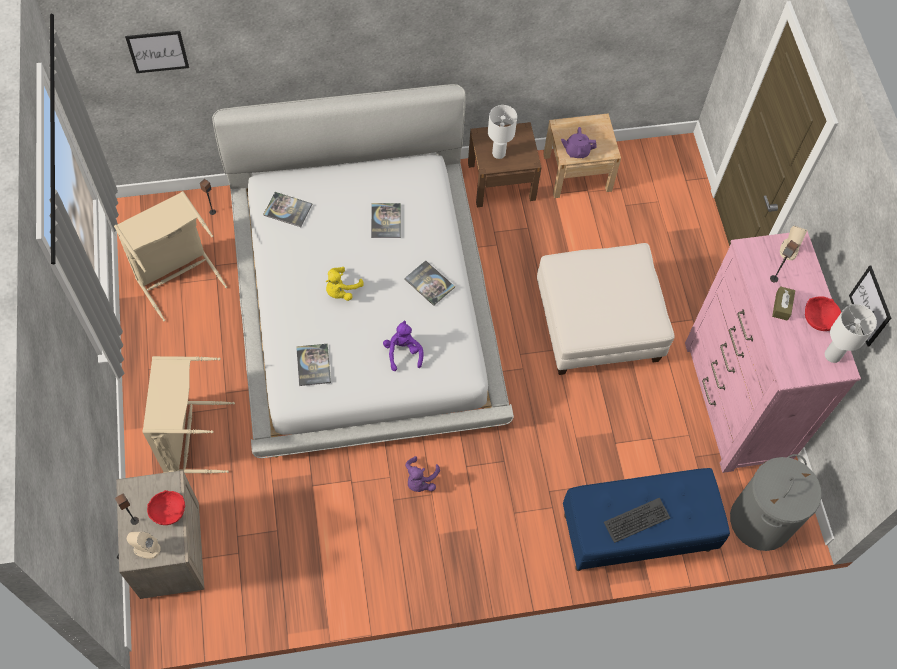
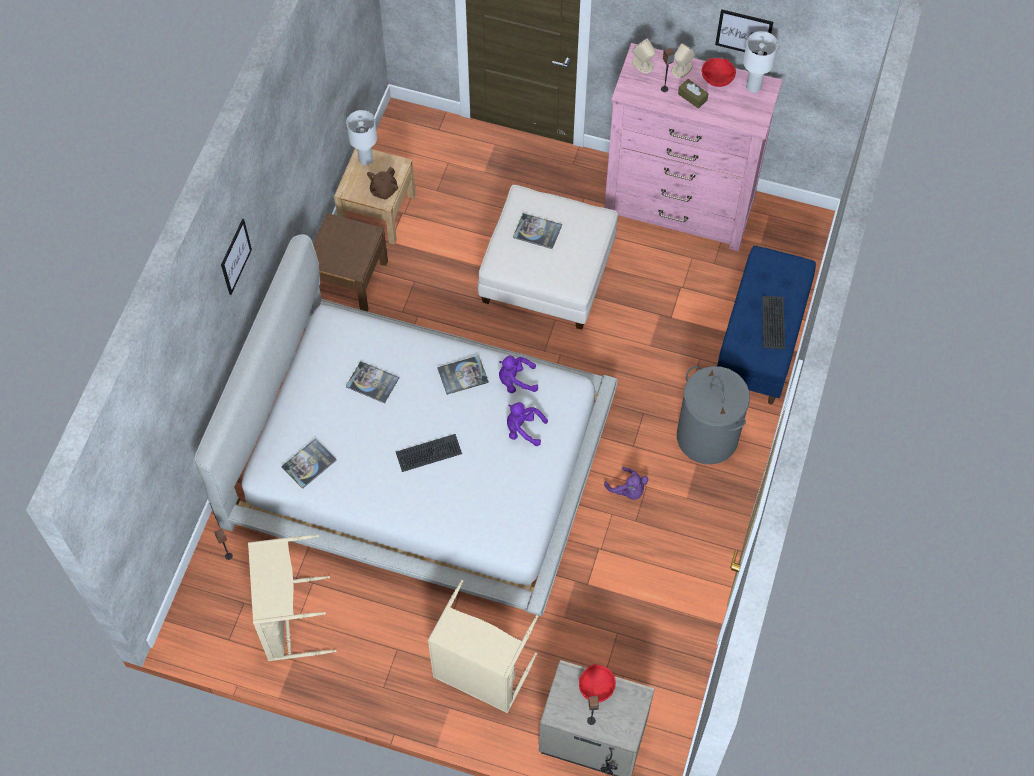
camera: 60 degrees left, 0 degrees up
(146, 548) = (624, 720): beige speaker -> beige speaker (681, 69)
(157, 51) = (144, 459): picture -> picture (235, 256)
(313, 365) = (496, 510): book -> book (537, 231)
(341, 290) = (429, 453): yellow plush toy -> keyboard
(447, 326) = (516, 381): none -> purple plush toy
(498, 153) = (346, 255): white table lamp -> white table lamp (365, 159)
(577, 151) = (383, 190): purple teapot -> brown teapot
(760, 520) = (793, 245): grey laundry basket -> grey laundry basket (707, 437)

